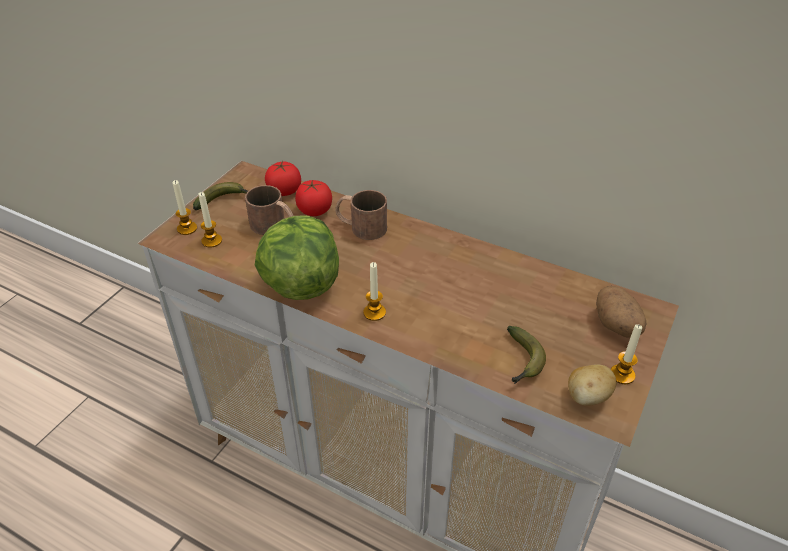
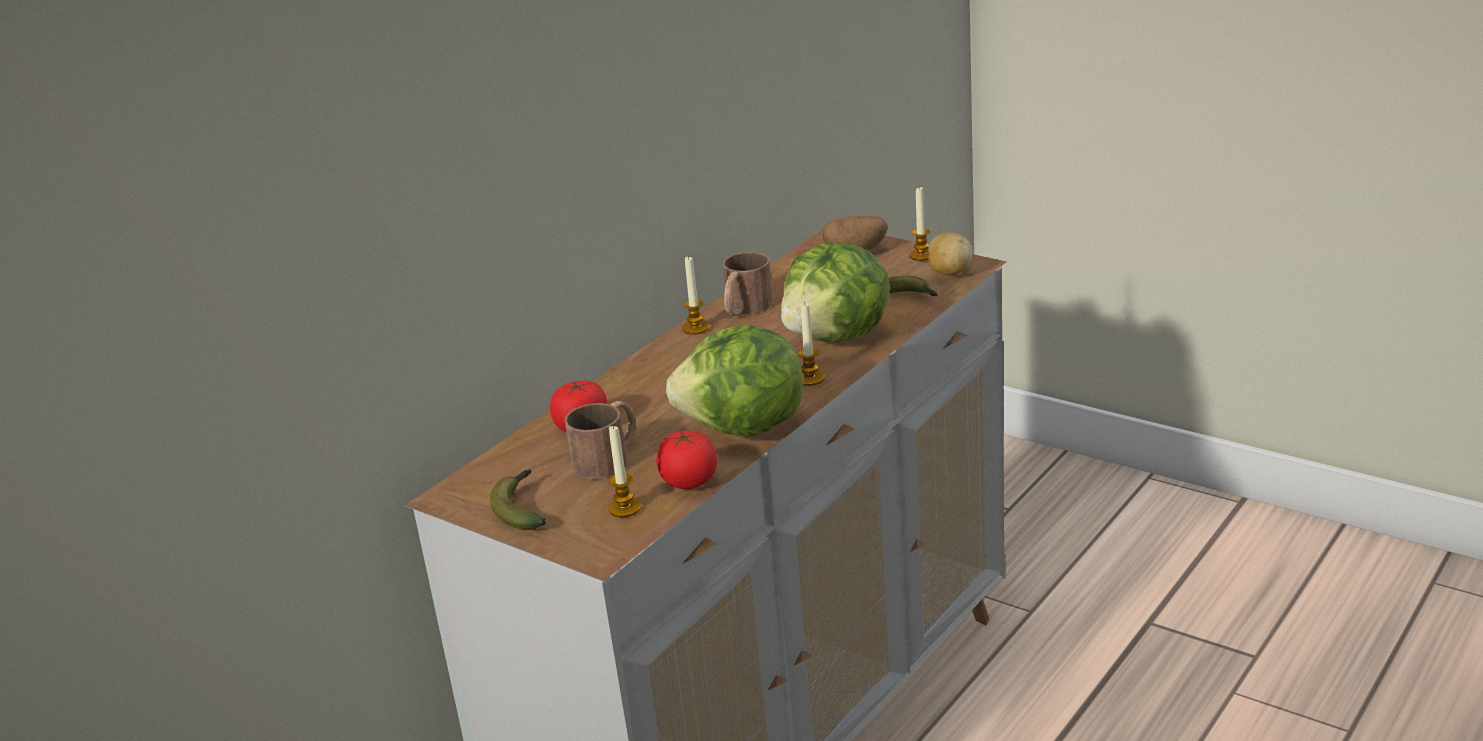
camera: 80 degrees left, 15 degrees down
(187, 228) = (583, 535): candle -> candle (696, 328)
(284, 191) = (520, 456): tomato -> tomato (689, 481)
(361, 226) = (635, 391): brown mug -> brown mug (744, 309)
(443, 324) = (838, 338): none -> lettuce

